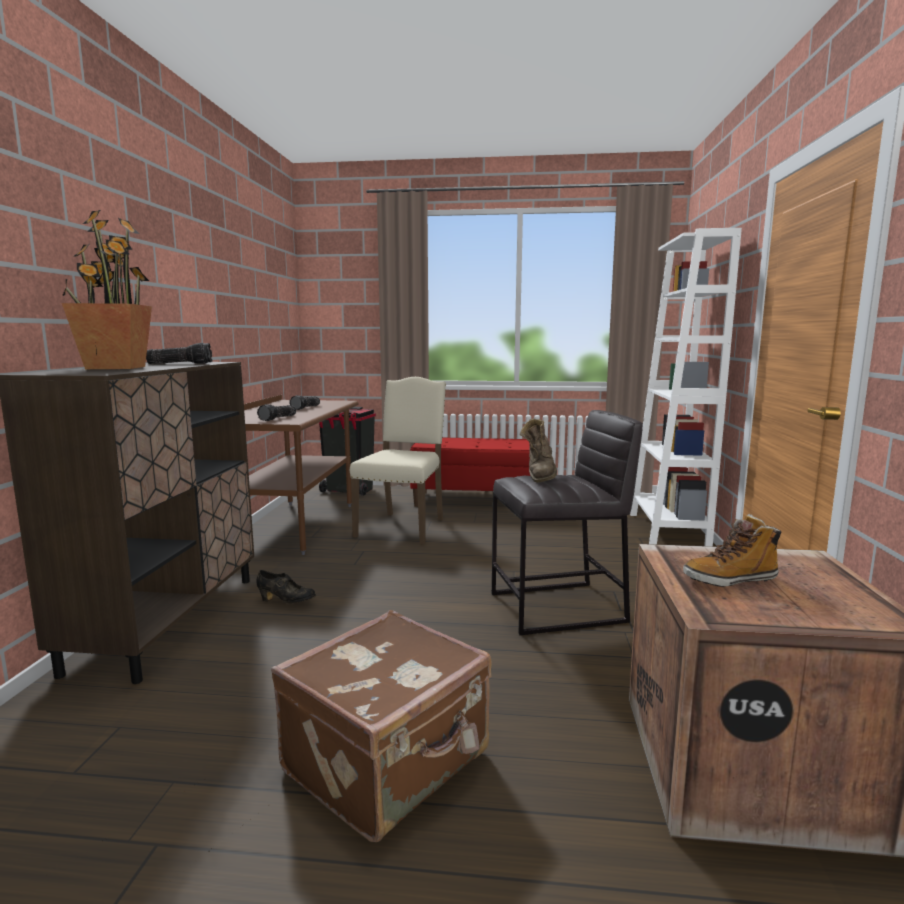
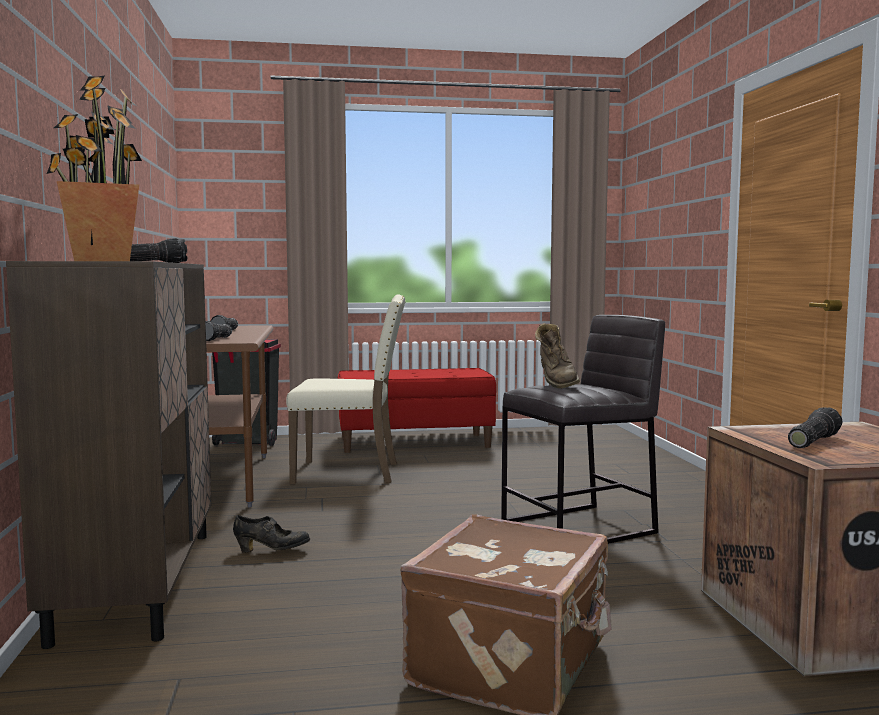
camera: 15 degrees left, 5 degrees down
(403, 527) = (349, 472): beige chair -> beige chair turned 90 degrees clockwise
(667, 530) = (639, 456): white bookcase -> none
(730, 579) = (811, 441): boot -> flashlight

